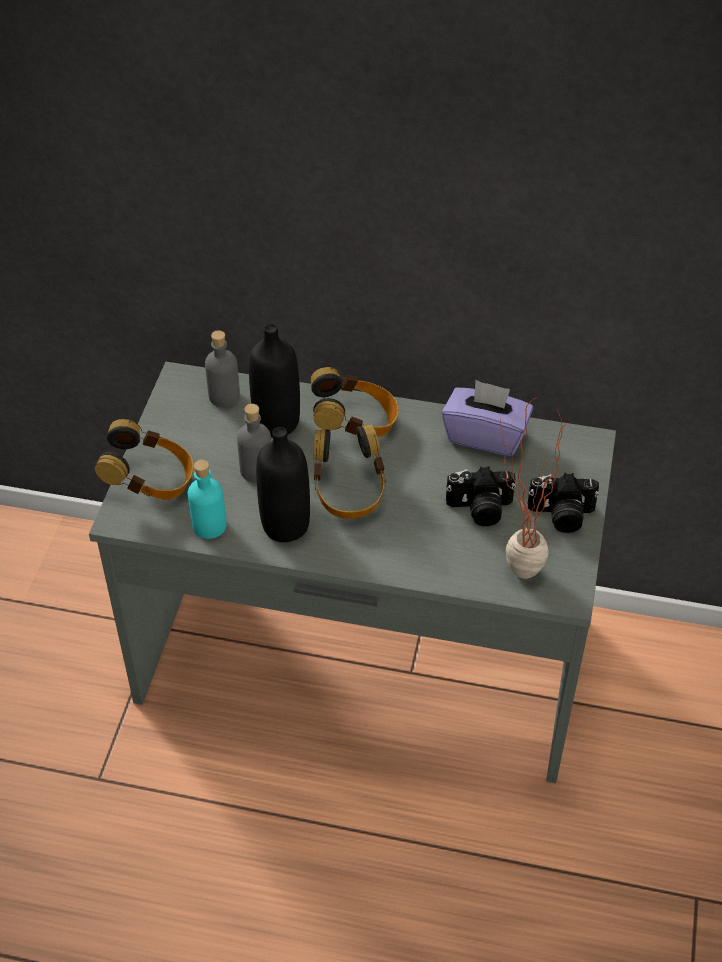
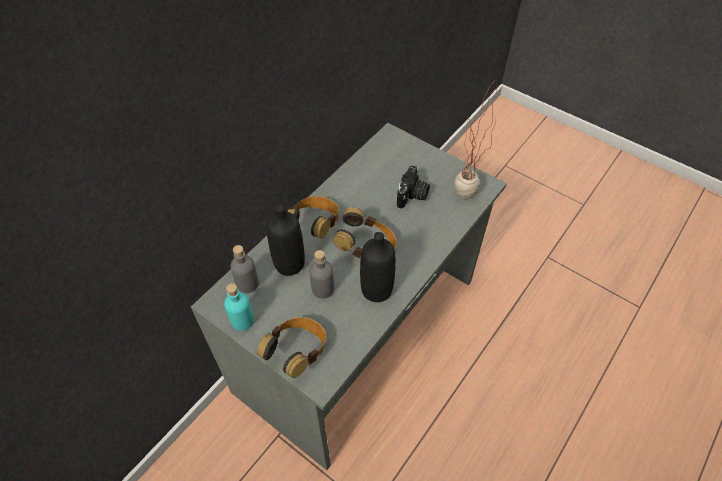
camera: 65 degrees left, 5 degrees up
(209, 526) = (355, 331): turquoise bottle -> turquoise bottle (242, 320)
(485, 435) = (360, 172): purple tissue box -> none
(561, 516) = (434, 166): camera -> none

